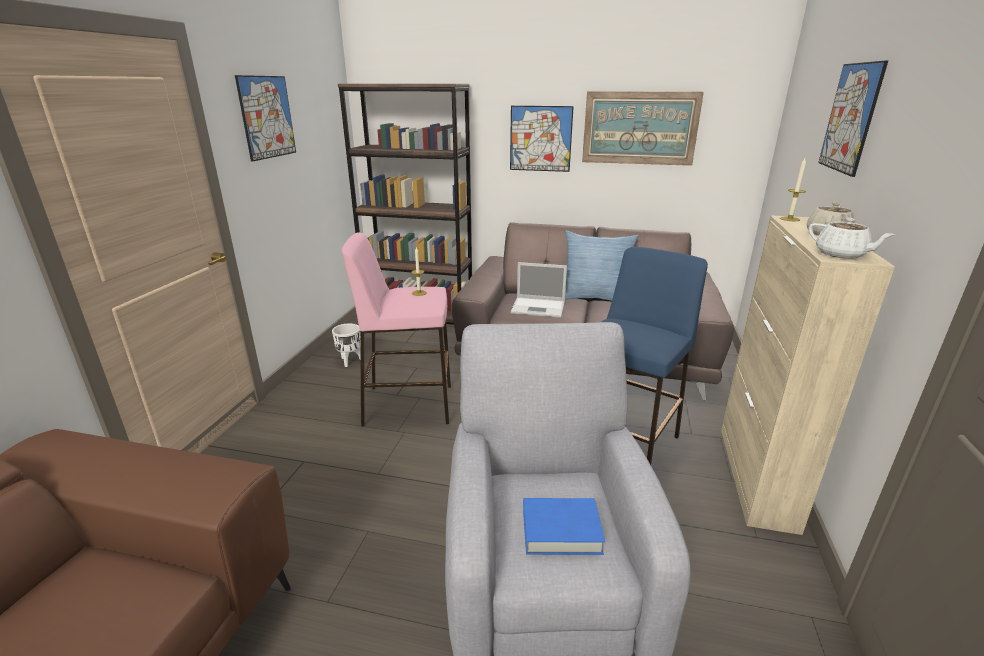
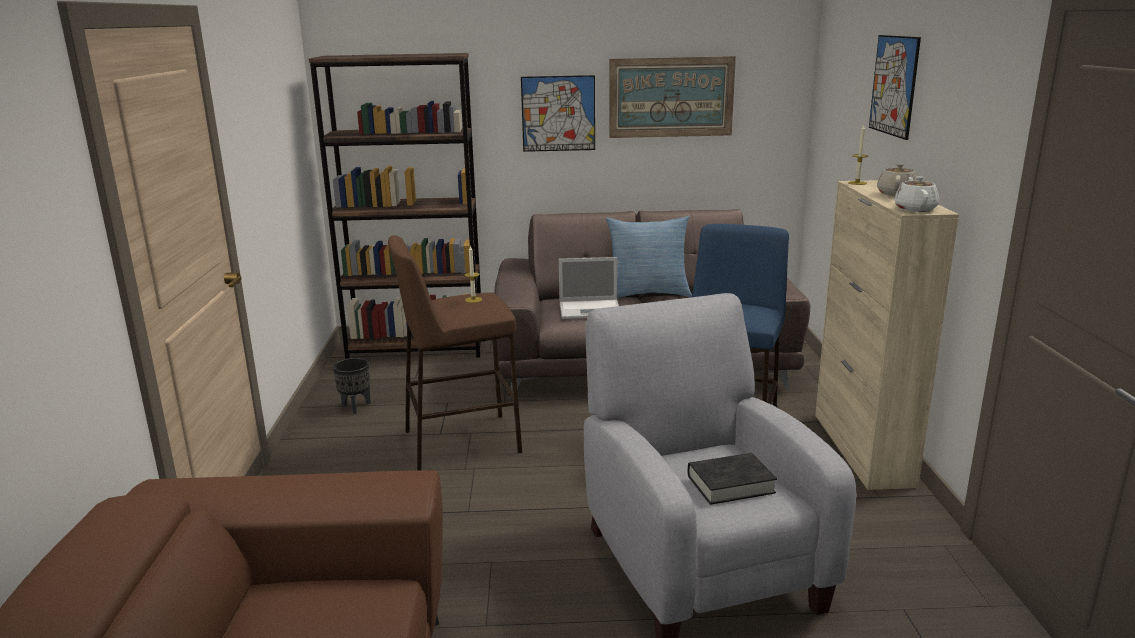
camera: 15 degrees left, 5 degrees down
(267, 117) = (253, 105): picture -> none
(350, 361) = (355, 407): white planter -> black planter
(407, 405) = (461, 441): pink stool -> brown stool
(561, 530) = (730, 484): blue book -> black book
(841, 254) = (915, 209): white teapot -> white teapot turned 120 degrees counterclockwise

